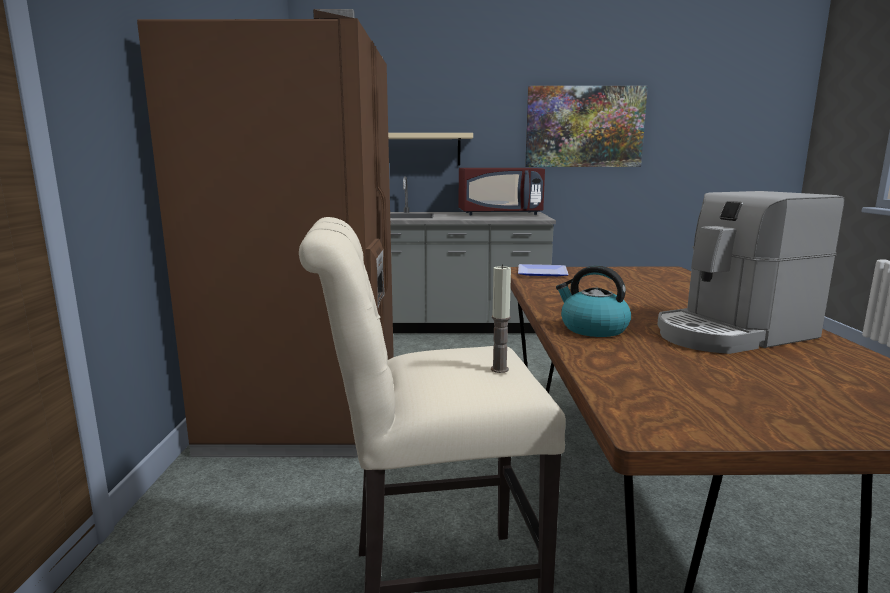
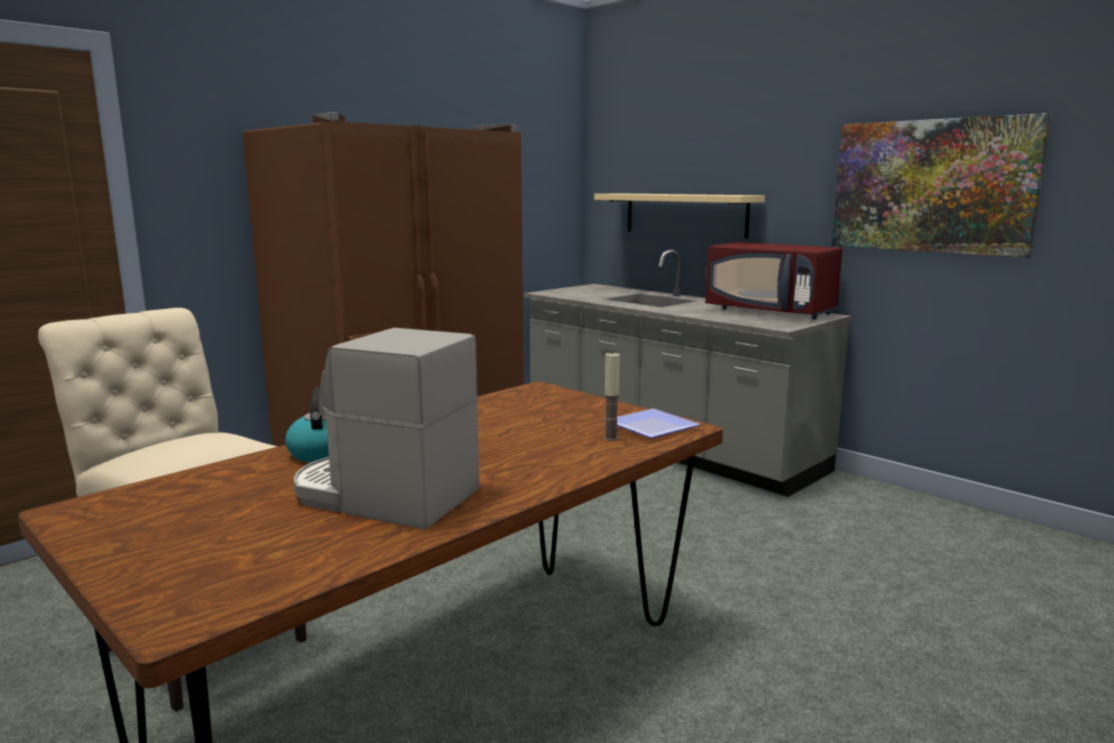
camera: 45 degrees right, 0 degrees up
(499, 369) = (183, 457): candle -> candle (611, 438)
(544, 272) = (538, 396): plate -> plate (655, 427)

